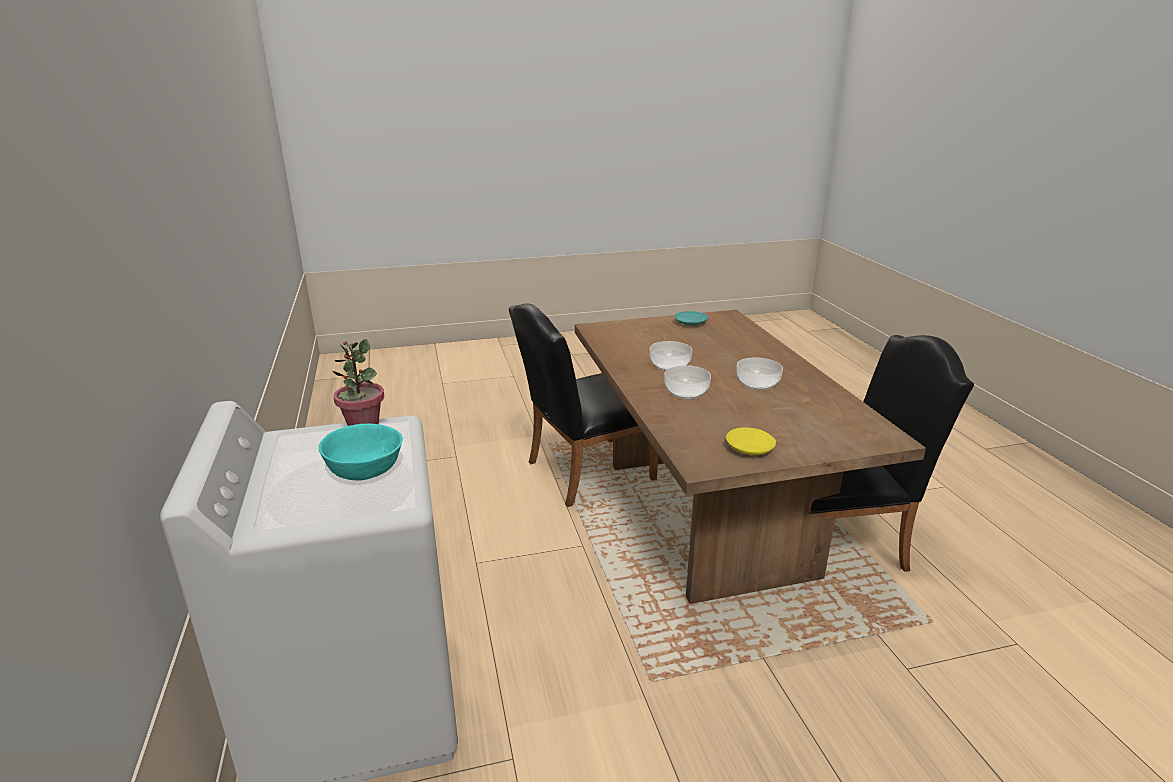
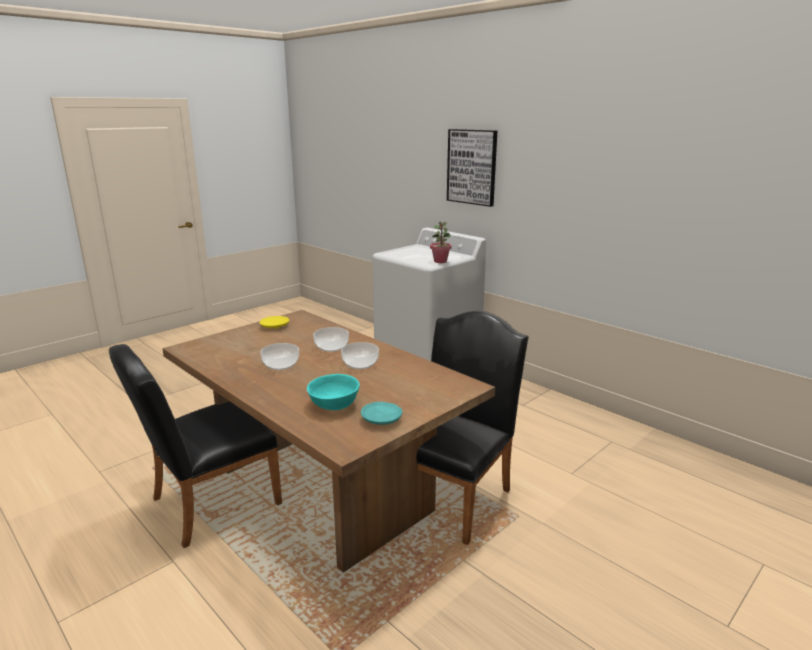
camera: 150 degrees right, 5 degrees down
(125, 260) = (472, 167): none -> picture
(365, 469) = (412, 255): turquoise bowl -> turquoise bowl (334, 404)

